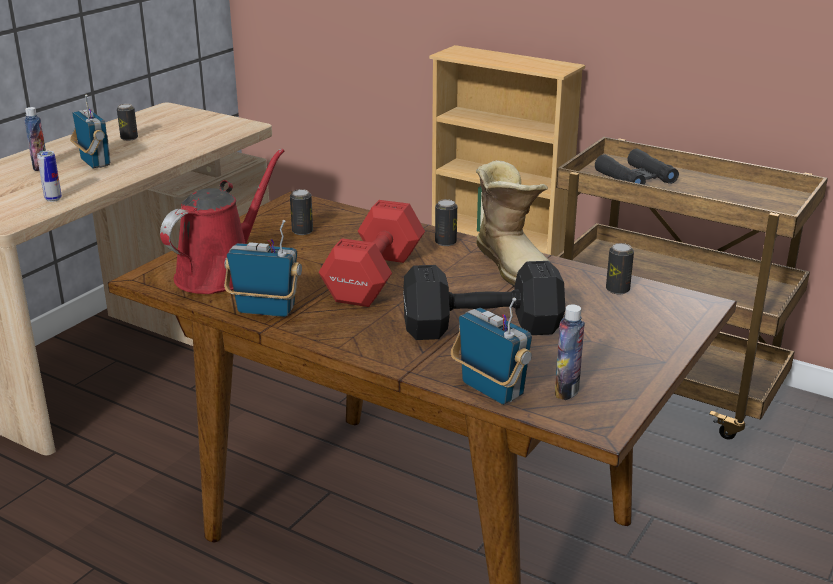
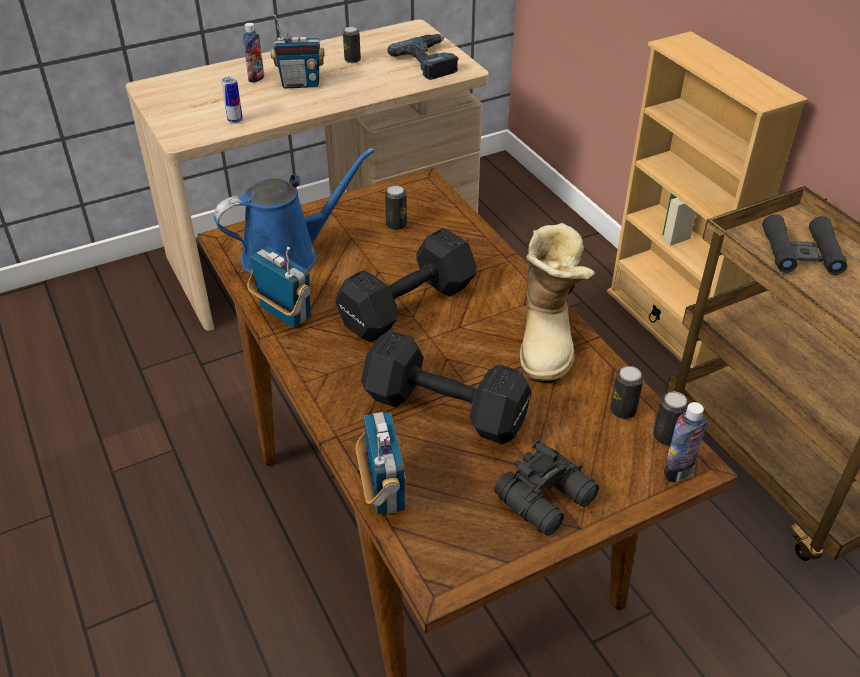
camera: 30 degrees right, 15 degrees up
(94, 162) = (300, 84): radio -> radio turned 90 degrees clockwise
(208, 126) = (430, 61): none -> power drill
(221, 273) = (288, 254): red watering can -> blue watering can
(372, 278) = (404, 307): red dumbbell -> black dumbbell
(445, 242) = (511, 283): can -> can (666, 436)
(566, 391) = (449, 523): bottle -> bottle (677, 472)
(623, 353) = (548, 499): none -> black binoculars

